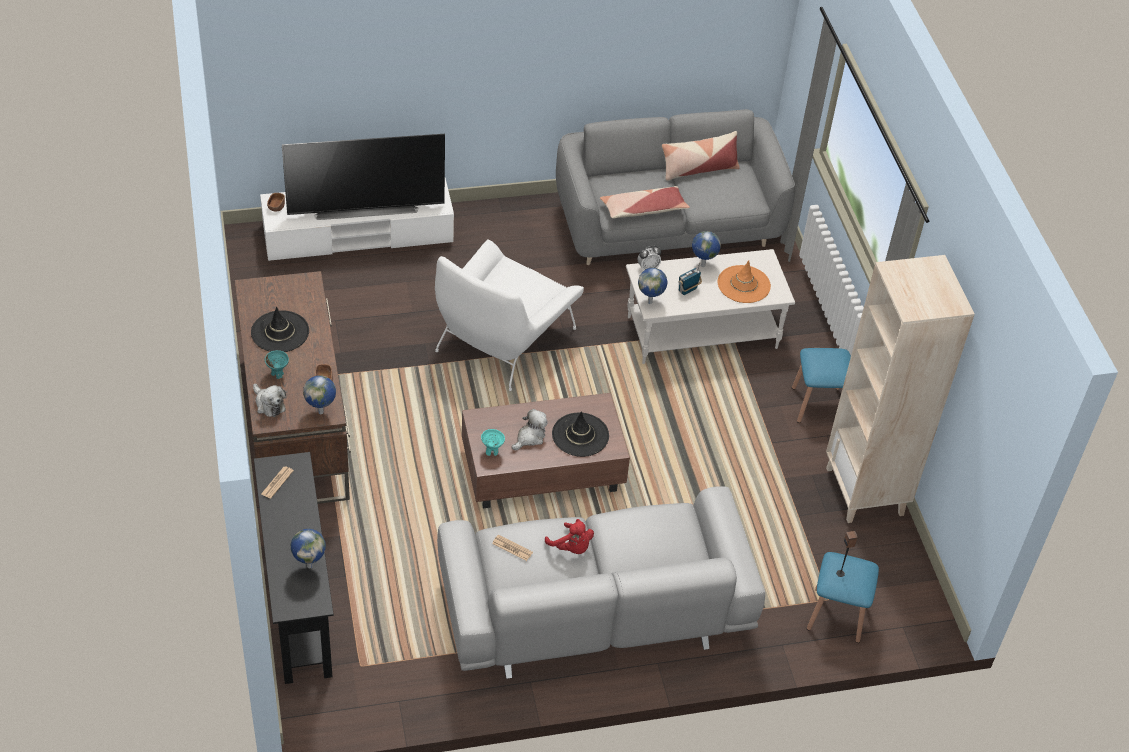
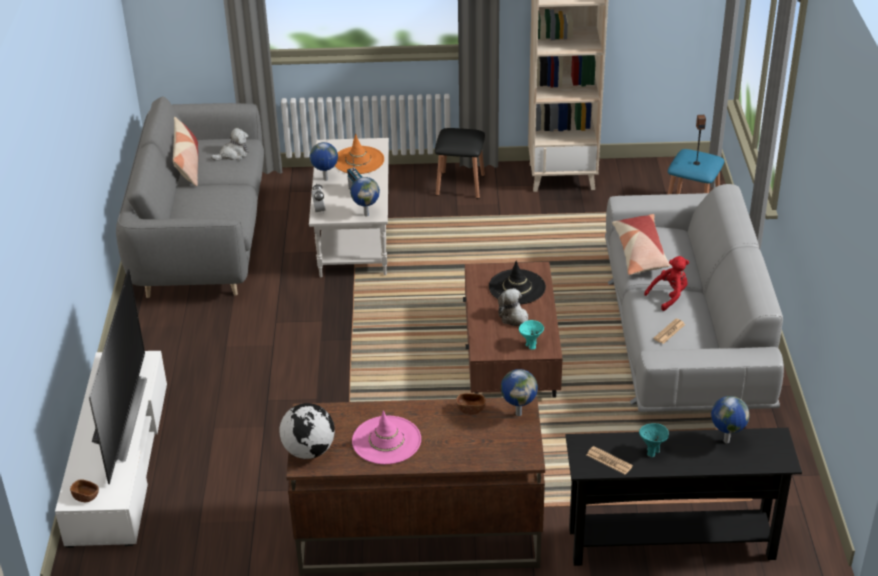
camera: 75 degrees left, 10 degrees down
(264, 288) = (309, 451): none -> globe
(269, 404) = (501, 454): plush toy -> plush toy (233, 154)
(277, 374) = (454, 445): turquoise bowl -> turquoise bowl (652, 452)
(280, 332) = (386, 440): black hat -> pink hat
(503, 339) = (325, 362): white armchair -> none
(643, 209) = (233, 205): pillow -> pillow (640, 252)
(818, 405) = (460, 185): blue stool -> black stool

